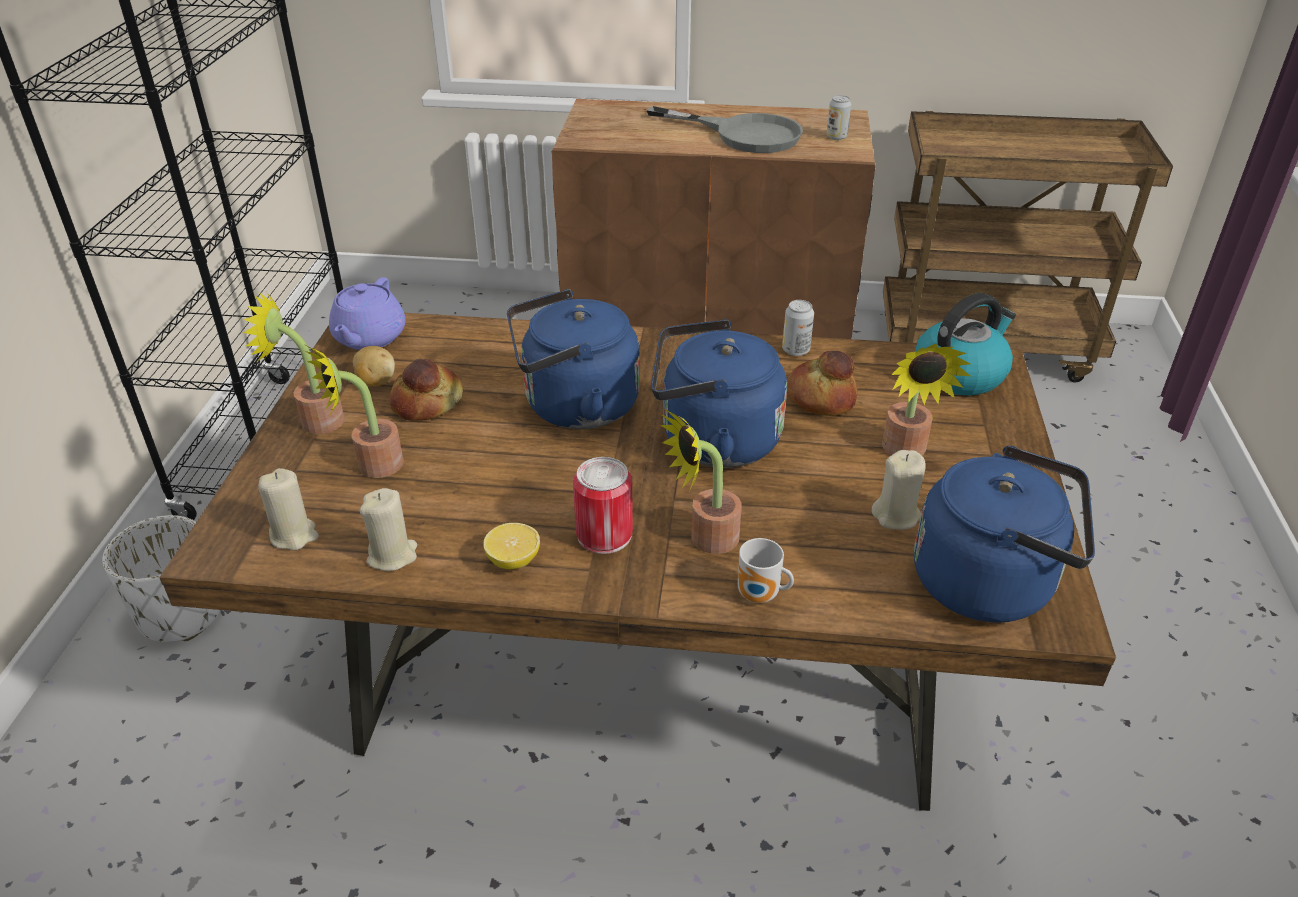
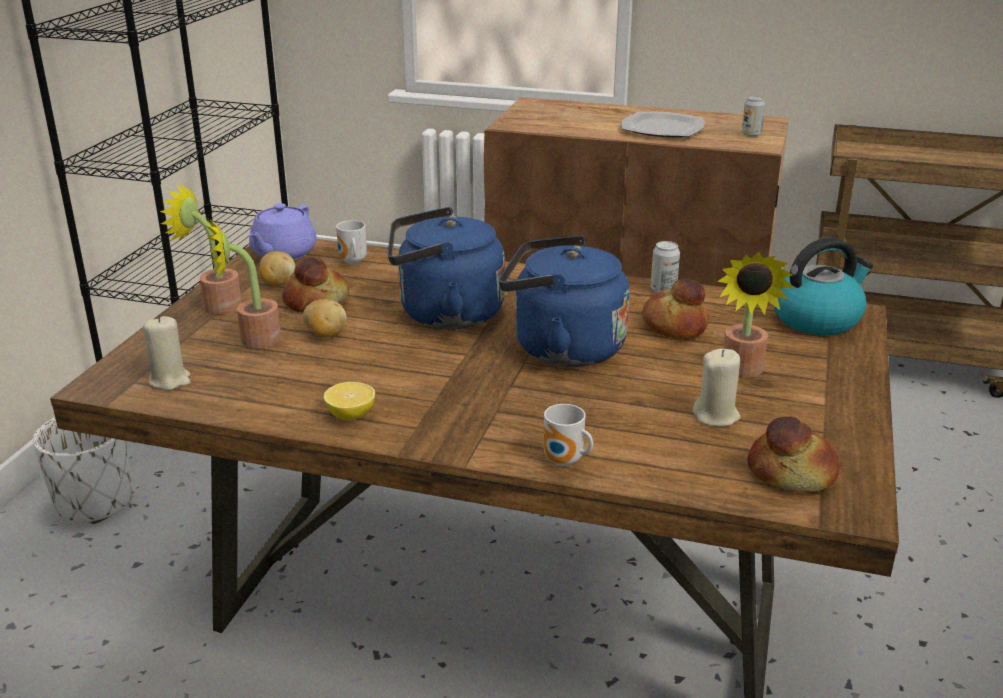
camera: 10 degrees right, 10 degrees down
(392, 555) = (247, 401): beige candle -> none
(450, 343) = (352, 262): none -> mug
(451, 449) = (325, 334): none -> potato
(604, 535) = (438, 405): can -> none
(705, 540) = (528, 417): potted plant -> none
(743, 134) = (663, 128): grey frying pan -> plate
(991, 583) = (792, 474): blue kettle -> bread

